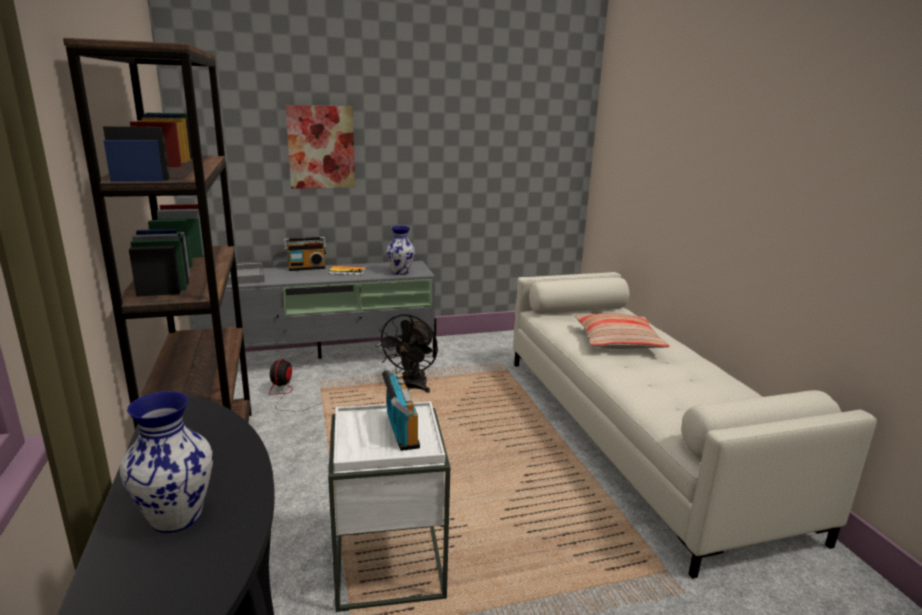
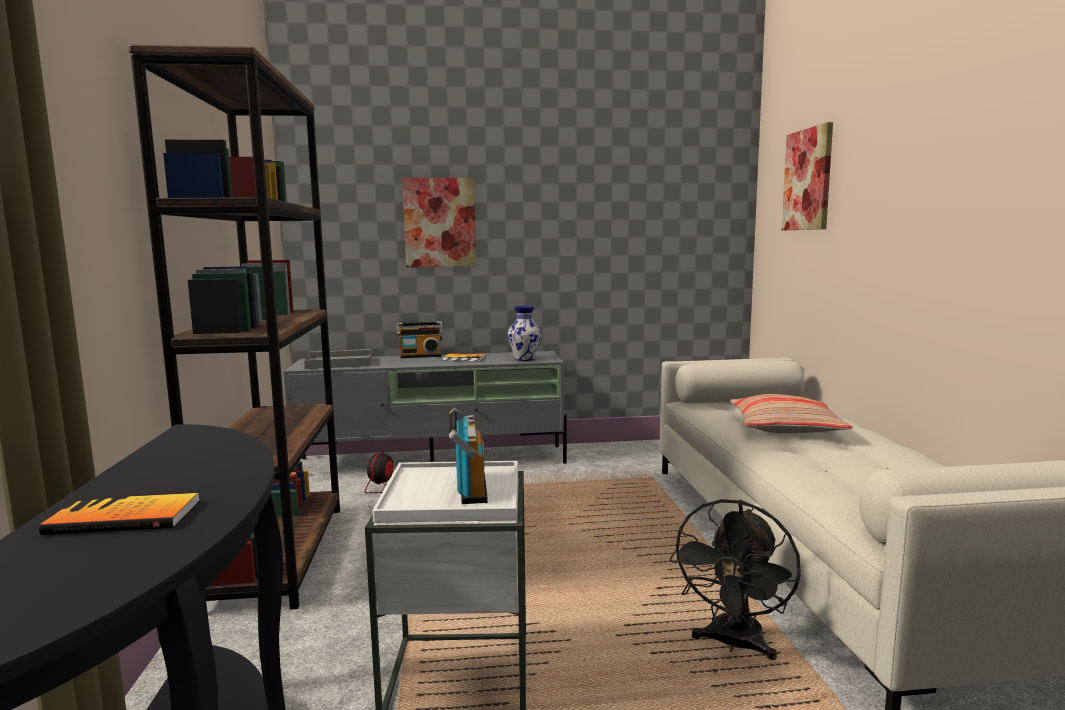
camera: 10 degrees right, 10 degrees down
(175, 516) = (125, 517): vase -> book
(411, 387) = (530, 491): black fan -> black fan (734, 645)
(641, 127) = (808, 180): none -> picture

